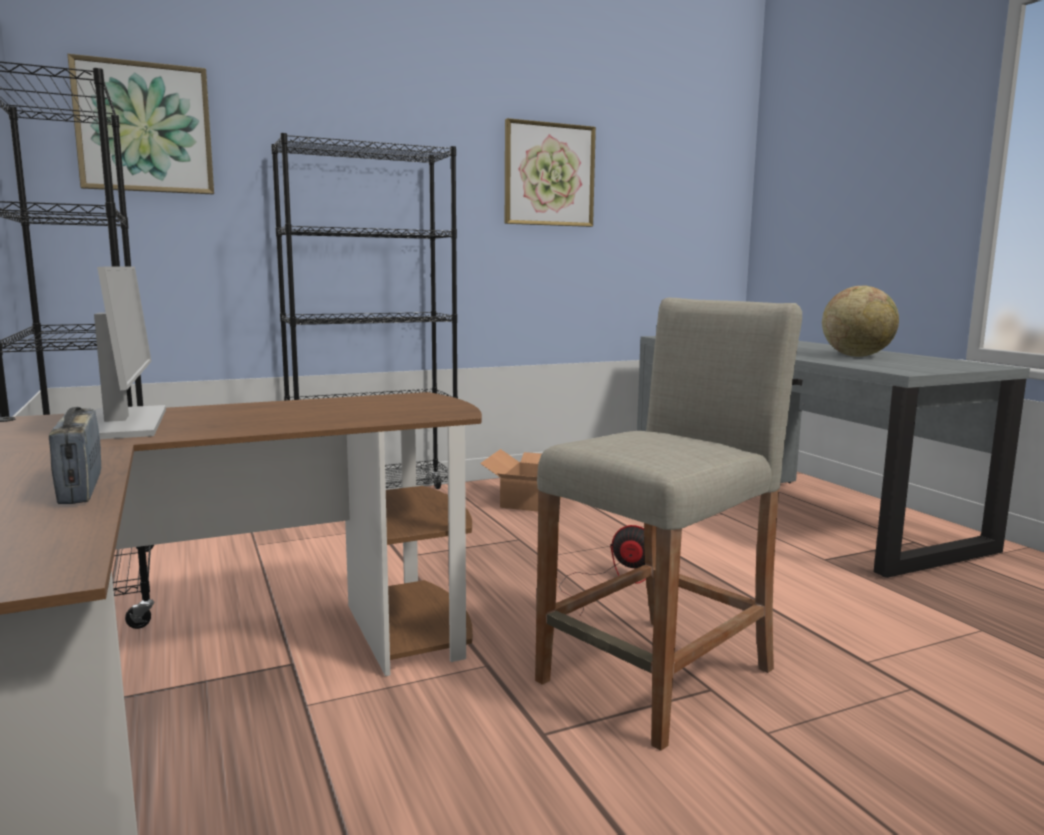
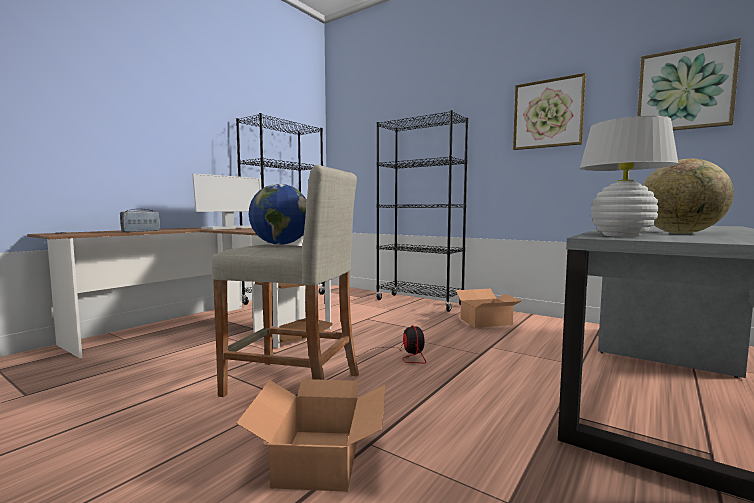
camera: 60 degrees right, 5 degrees down
(144, 128) = (357, 131): picture -> picture (684, 90)
(628, 438) = (280, 244): none -> globe
(894, 367) = (622, 236): none -> white table lamp
(896, 700) = (317, 459): none -> cardboard box

